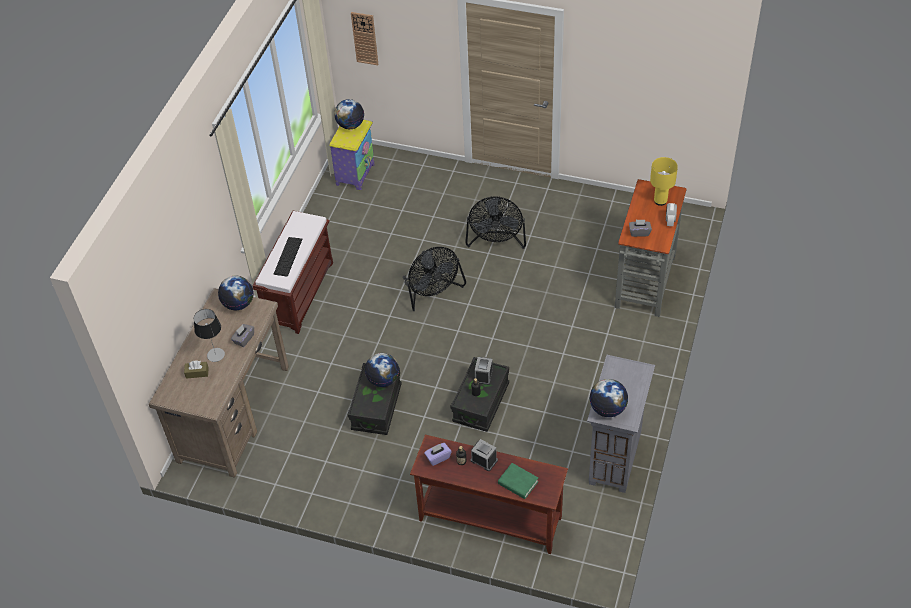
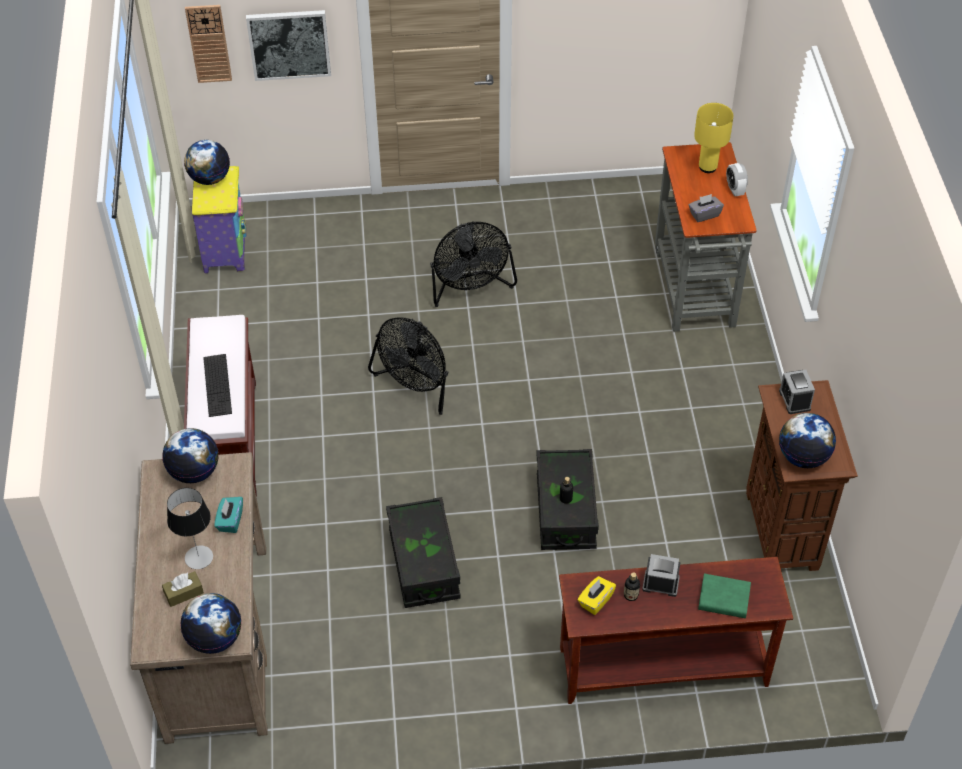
camera: 25 degrees left, 0 degrees up
(244, 339) = (230, 521): grey tissue box -> turquoise tissue box
(383, 380) = (427, 521): globe -> globe (215, 638)
(415, 50) = (289, 44): none -> picture
(430, 292) = (416, 382): black fan -> black fan turned 90 degrees clockwise
(438, 457) = (595, 601): purple tissue box -> yellow tissue box
(483, 375) = (563, 471): alarm clock -> alarm clock (794, 400)
(615, 461) = (783, 532): grey cabinet -> brown cabinet

